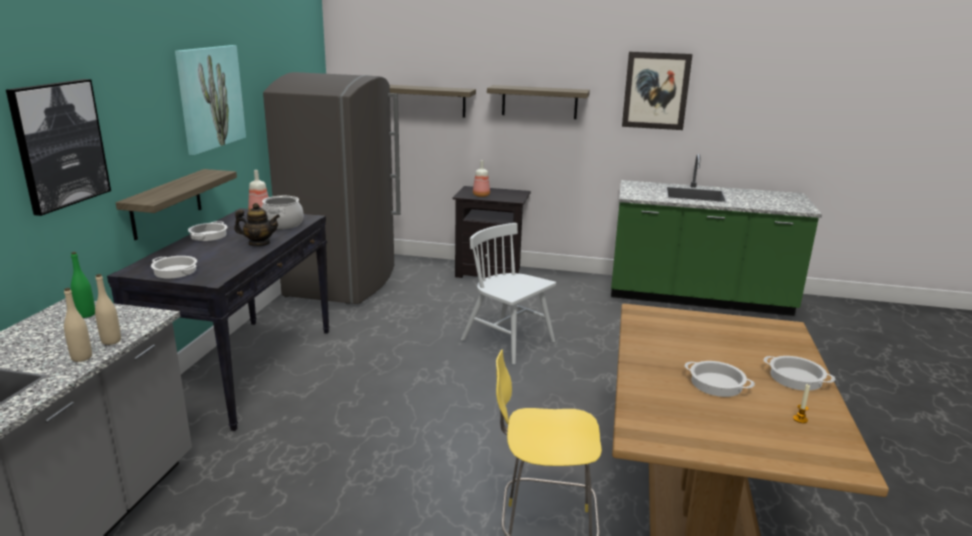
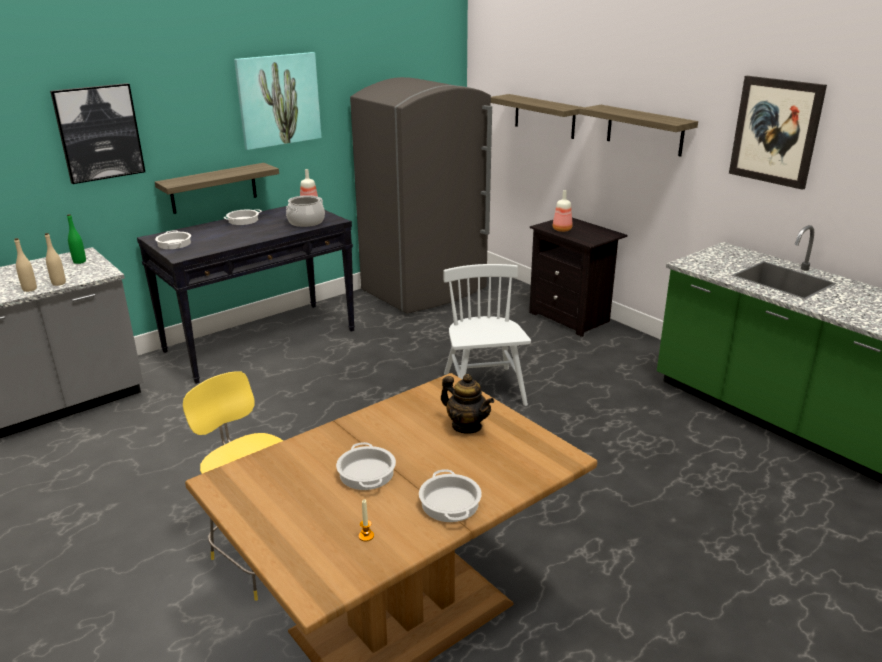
camera: 40 degrees right, 5 degrees up
(259, 243) = (260, 235): teapot -> teapot (466, 426)

